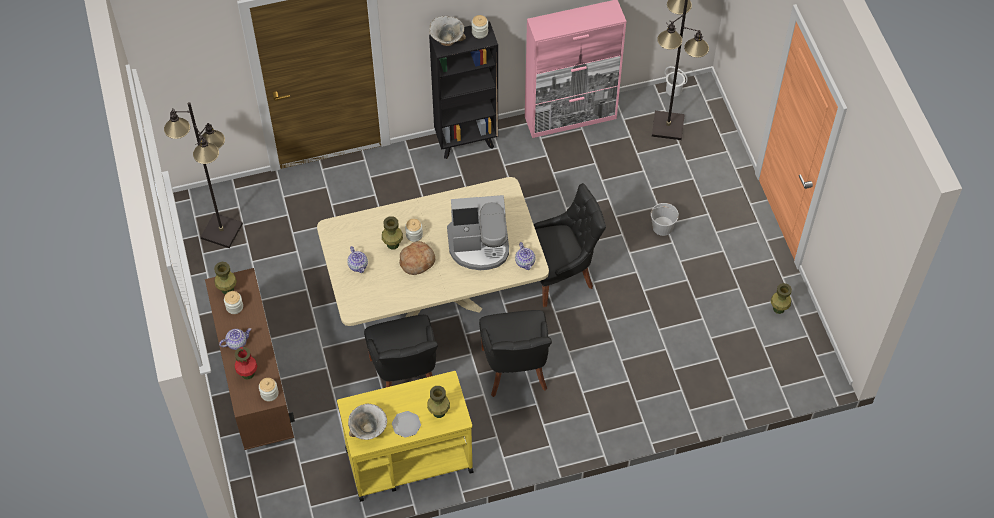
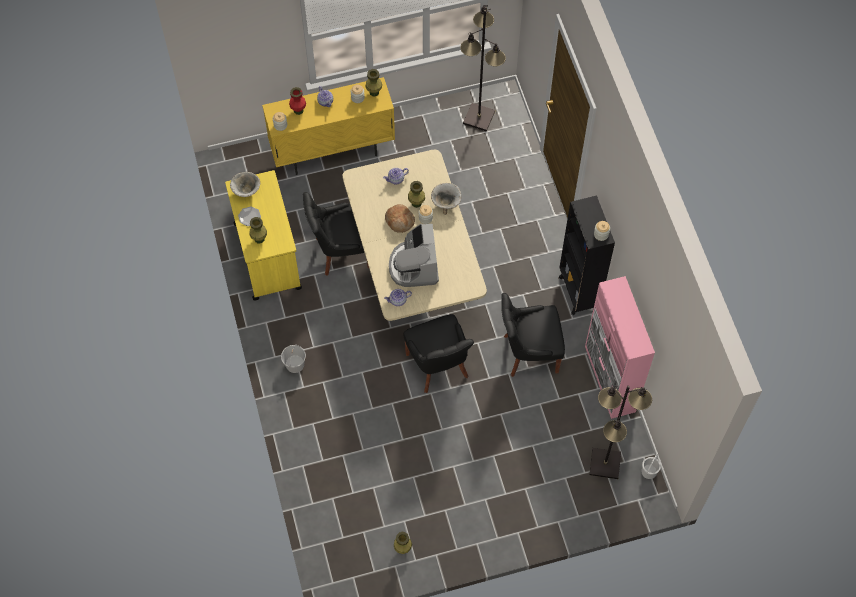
camera: 90 degrees right, 5 degrees up
(257, 390) = (333, 151): brown cabinet -> yellow cabinet
(447, 40) = (590, 209): bowl -> bowl (446, 203)
(515, 370) = (345, 331): black chair -> black chair (529, 353)
(662, 227) = (490, 453): white bucket -> white bucket (294, 364)

